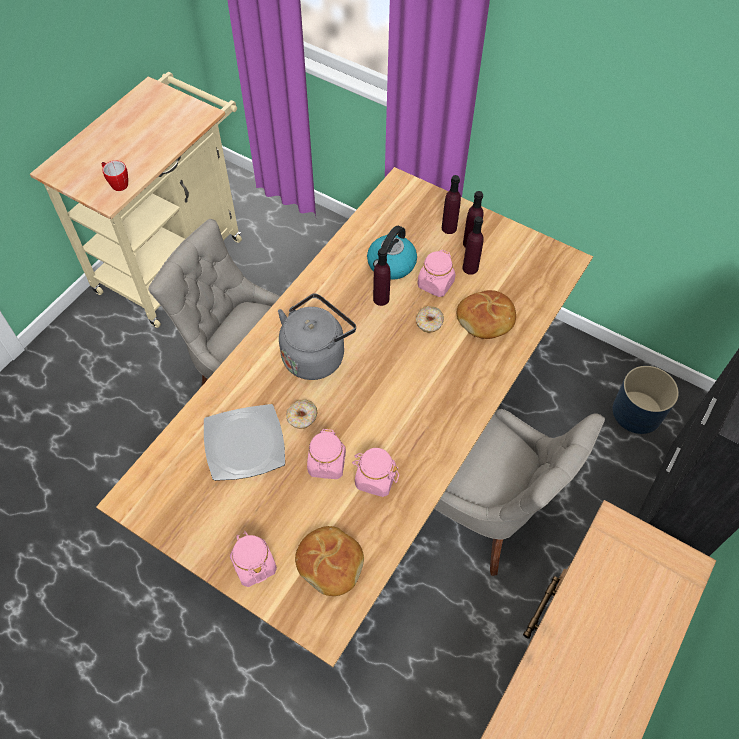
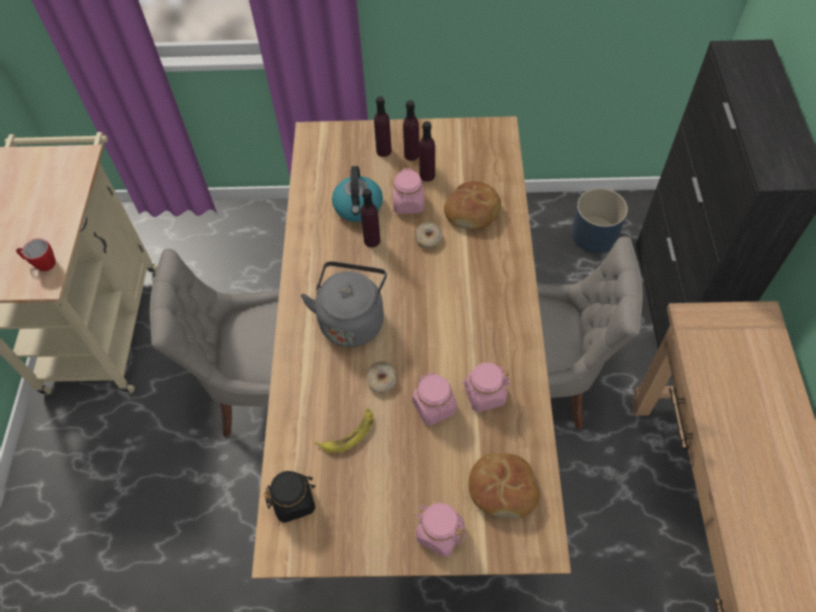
camera: 30 degrees left, 0 degrees up
(166, 470) = (294, 501): none -> black jar
(245, 443) = (348, 433): plate -> banana

